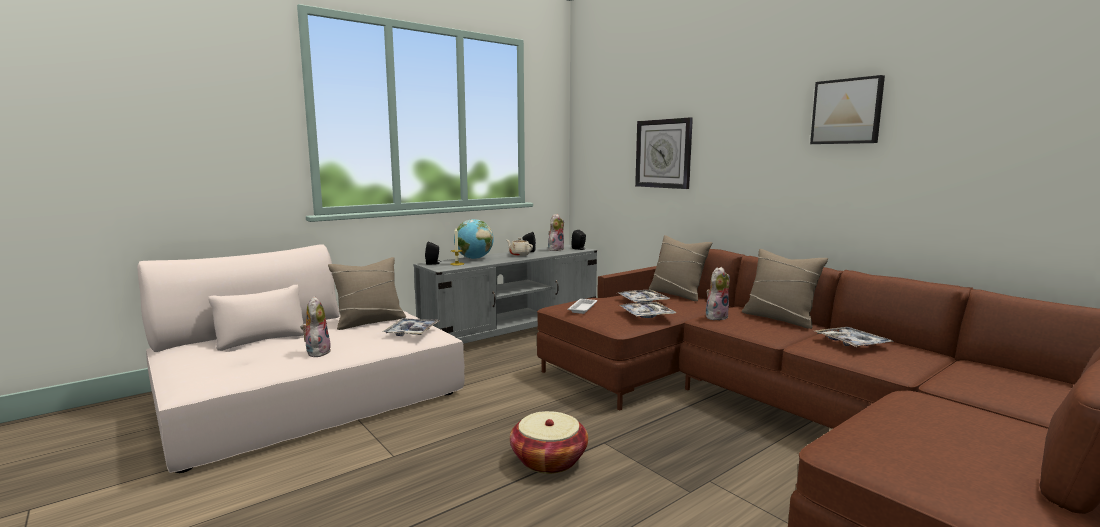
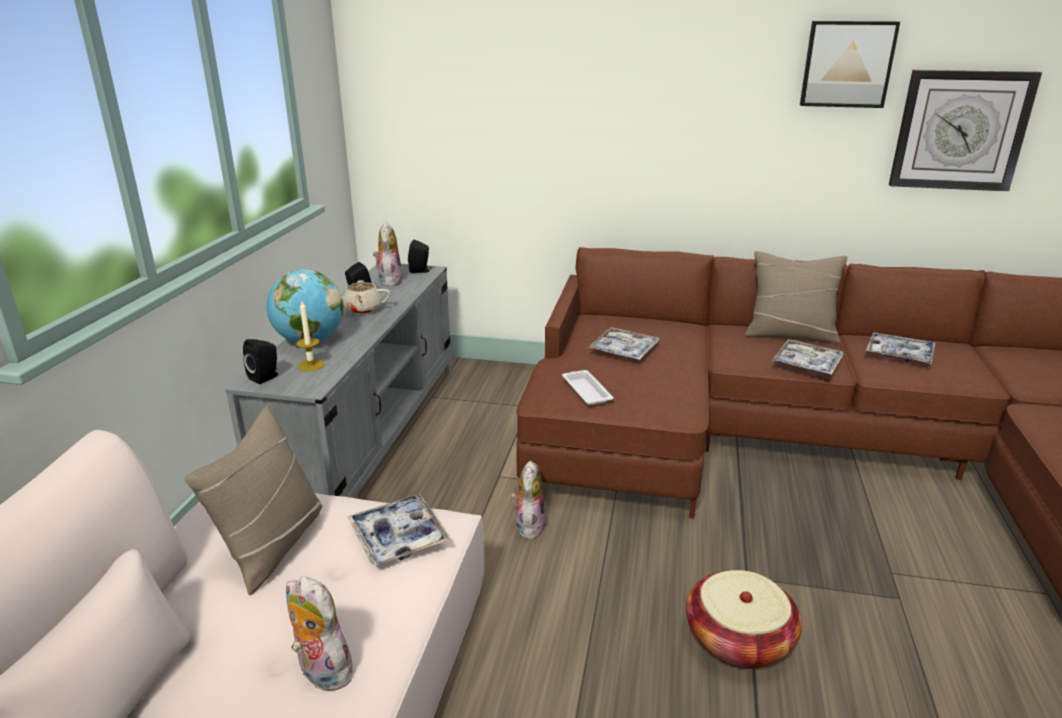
camera: 40 degrees left, 15 degrees up
(646, 315) = (673, 377): tray -> tray (807, 364)
(663, 153) = (554, 109): wall clock -> wall clock (960, 130)
(677, 294) = (631, 322): beige pillow -> none
(716, 316) = (735, 353): plush toy -> plush toy (528, 526)

